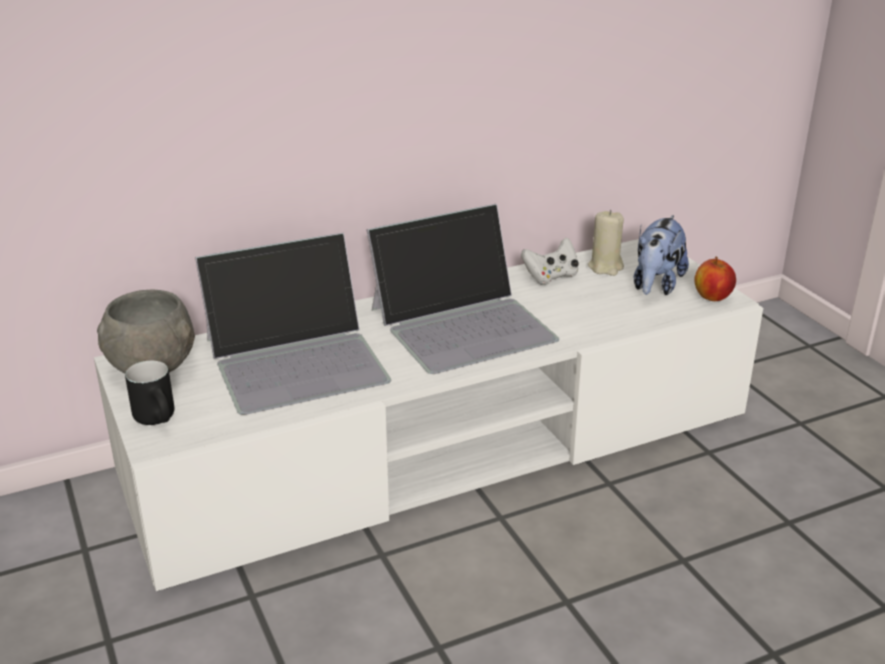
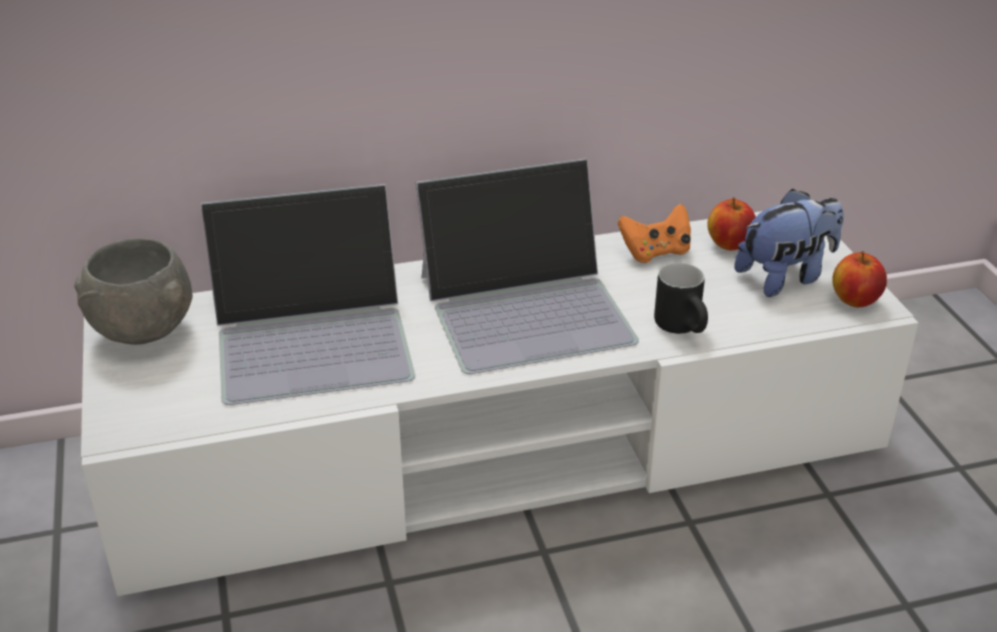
camera: 10 degrees right, 5 degrees up
(160, 419) = (132, 400): black mug -> black mug (685, 328)
(551, 277) = (655, 252): white game controller -> orange game controller
(605, 267) = (729, 244): beige candle -> apple
(656, 285) = (786, 277): plush toy -> plush toy turned 150 degrees counterclockwise

